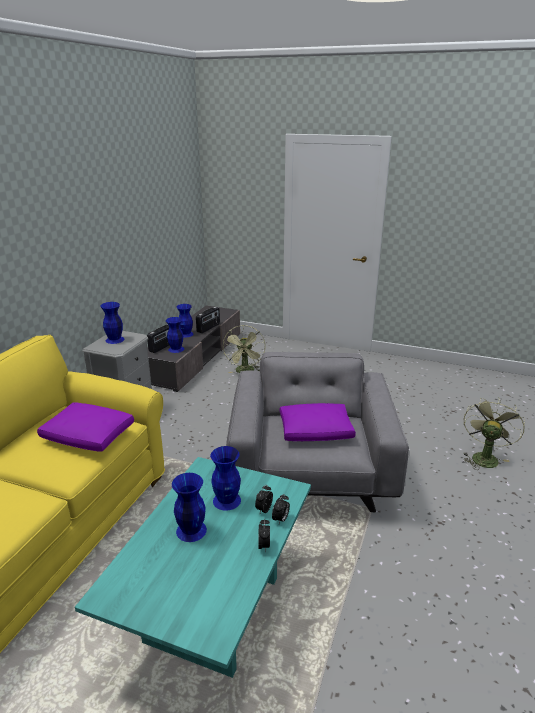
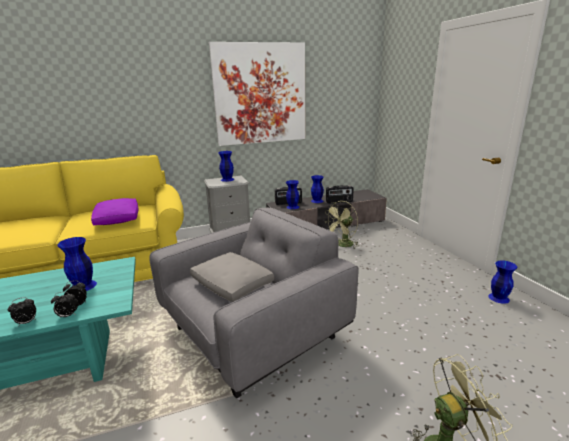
camera: 50 degrees right, 5 degrees down
(117, 219) = (260, 94): none -> picture
(190, 530) = (38, 288): blue vase -> blue vase (498, 298)
(316, 431) = (232, 285): purple pillow -> grey pillow

